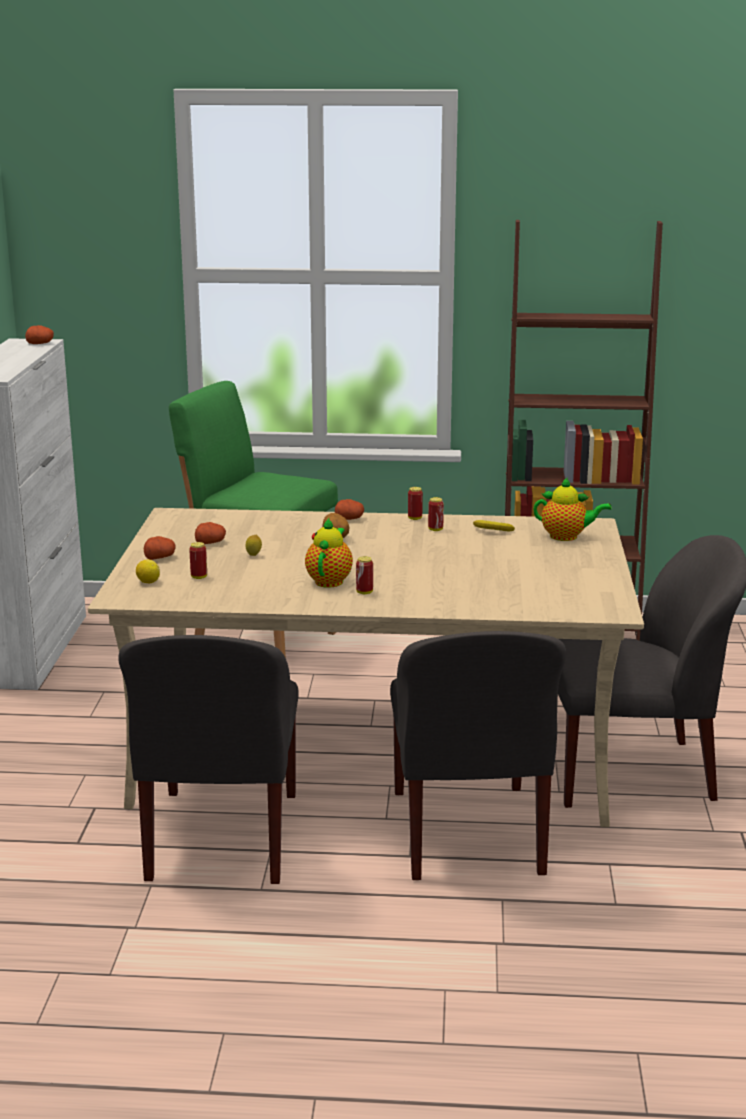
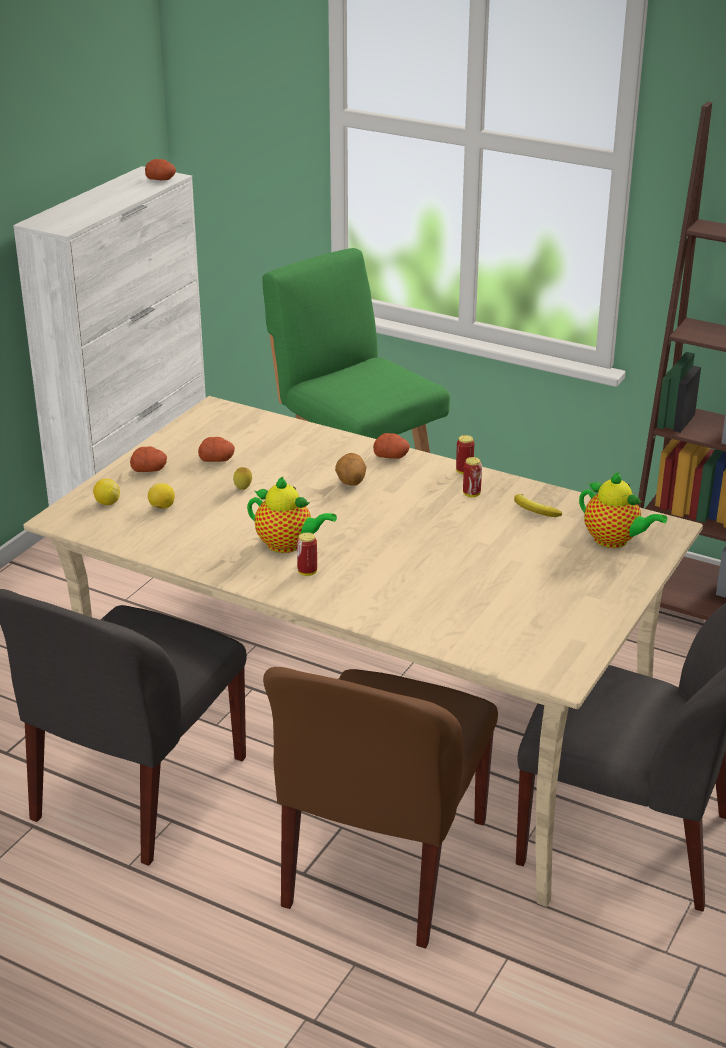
camera: 25 degrees right, 10 degrees up
(199, 577) = (162, 507): can -> lemon
(330, 580) = (287, 545): teapot -> teapot turned 75 degrees clockwise
(468, 835) = (383, 866): grey chair -> brown chair

